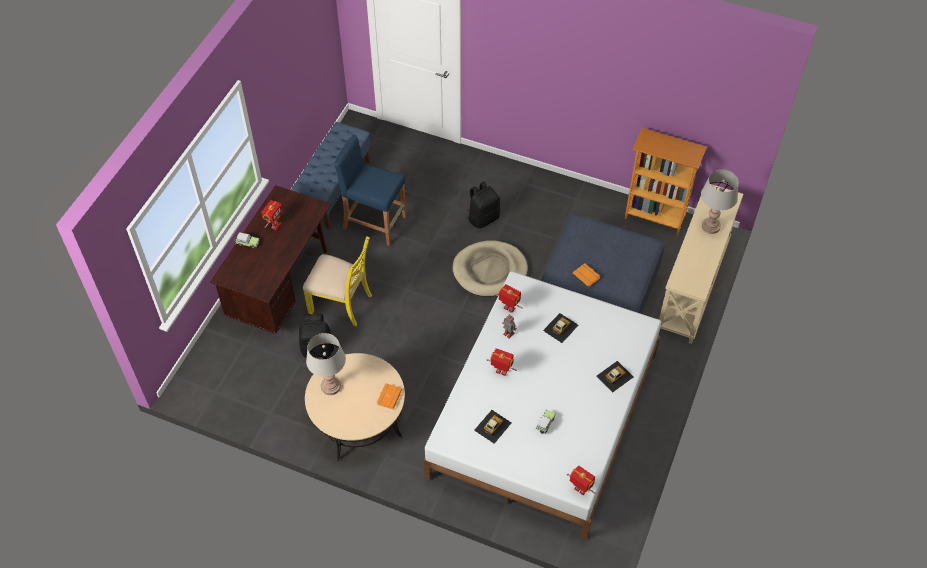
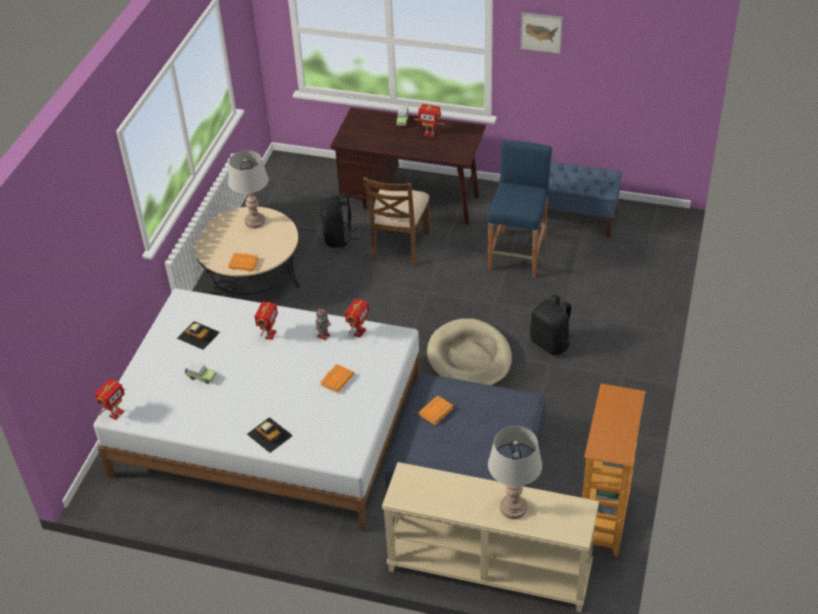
camera: 85 degrees right, 10 degrees down
(269, 84) = (541, 32): none -> picture
(341, 303) = (399, 245): yellow chair -> brown chair
(560, 327) = (337, 379): toy car -> orange book

